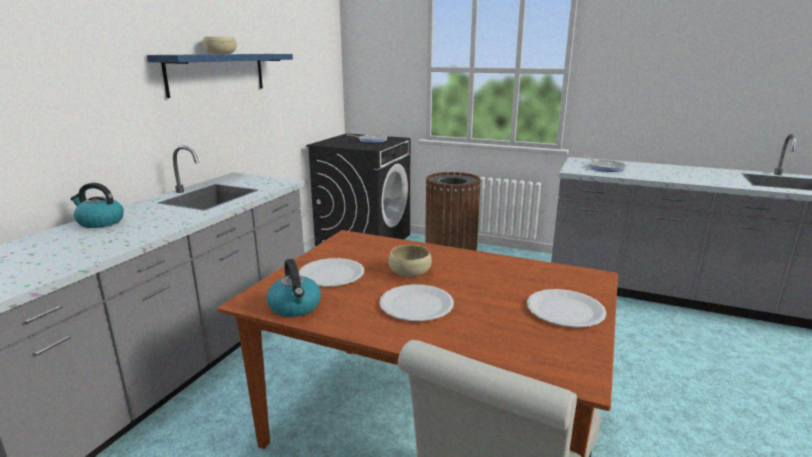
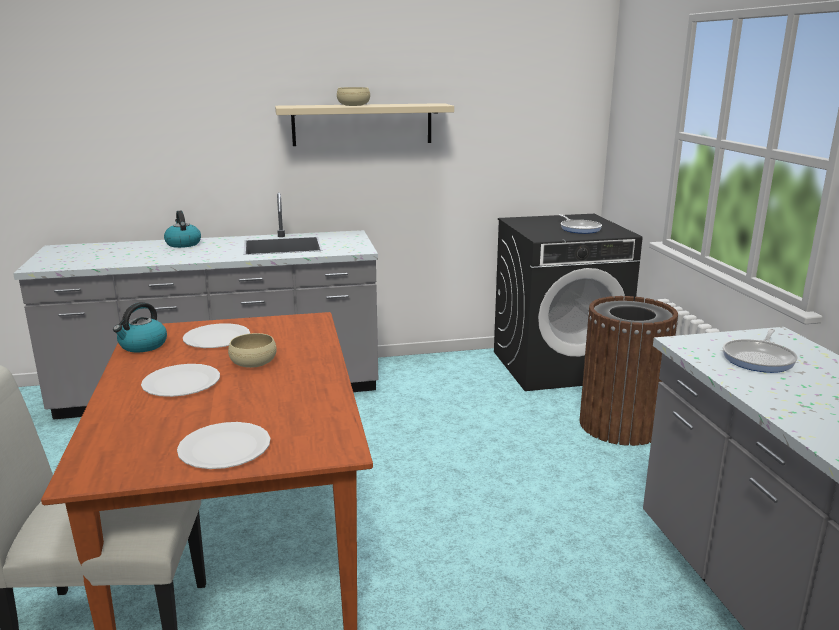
camera: 55 degrees right, 0 degrees up
(217, 73) = (362, 124): blue shelf -> beige shelf

